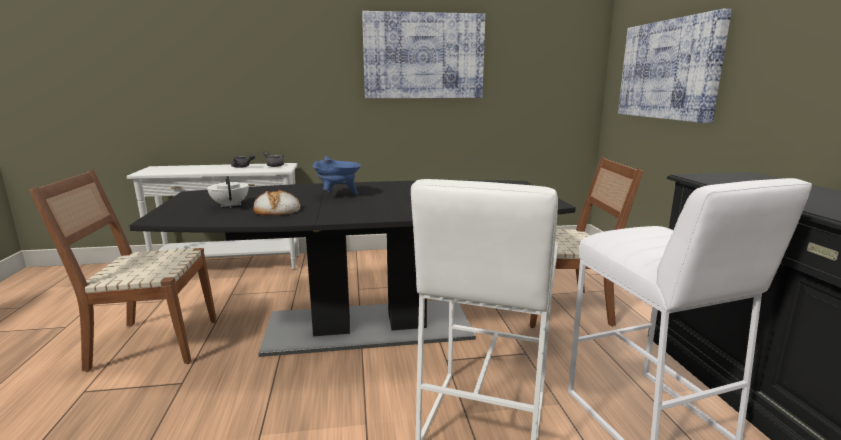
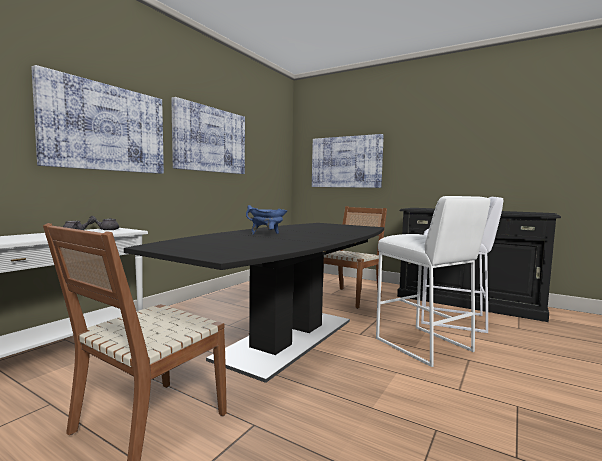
camera: 50 degrees left, 10 degrees down
(230, 205) = (230, 246): white teapot -> none
(277, 210) = (276, 243): bread -> none
(282, 62) = (105, 128): none -> picture

